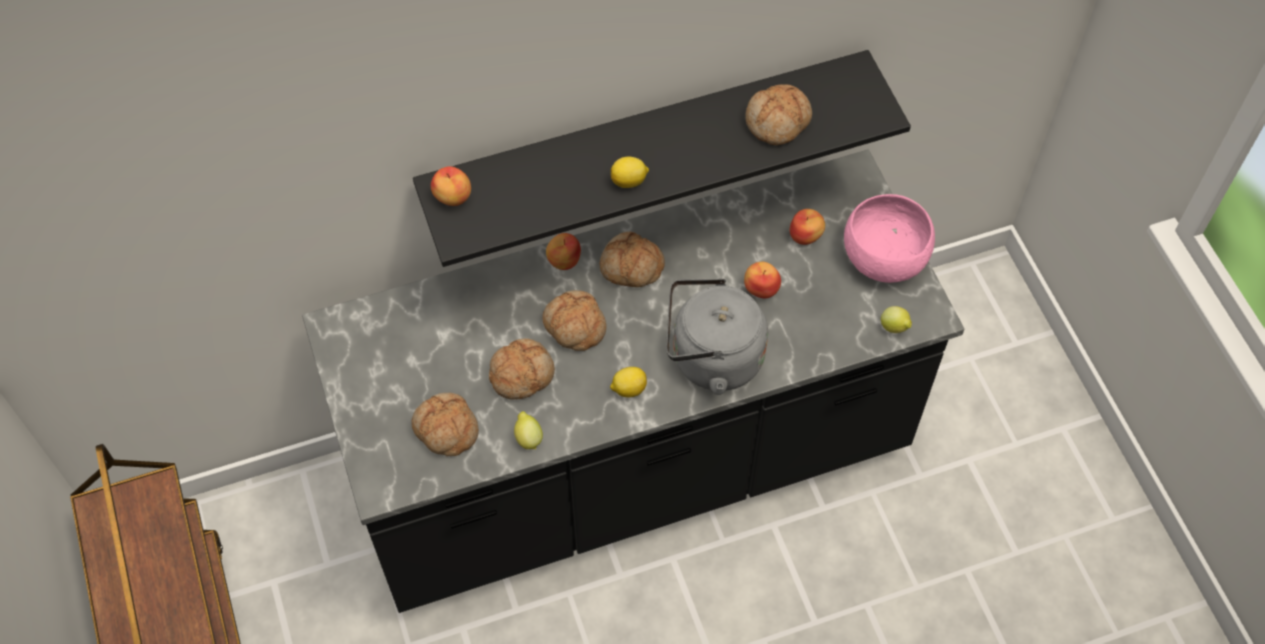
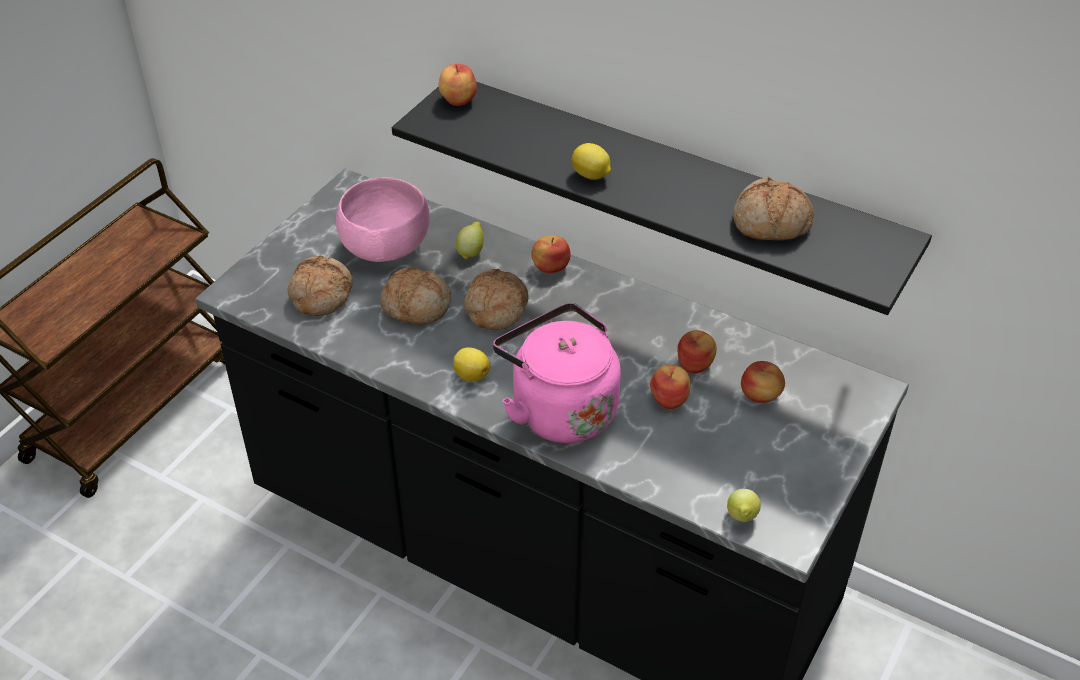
camera: 50 degrees right, 15 degrees down
(528, 438) = (360, 344): lemon -> lemon (471, 252)
(631, 267) = (590, 307): bread -> none
(711, 358) = (559, 409): grey kettle -> pink kettle
(744, 249) = (695, 364): none -> apple
(884, 258) = (808, 464): pink bowl -> pink bowl (385, 247)

